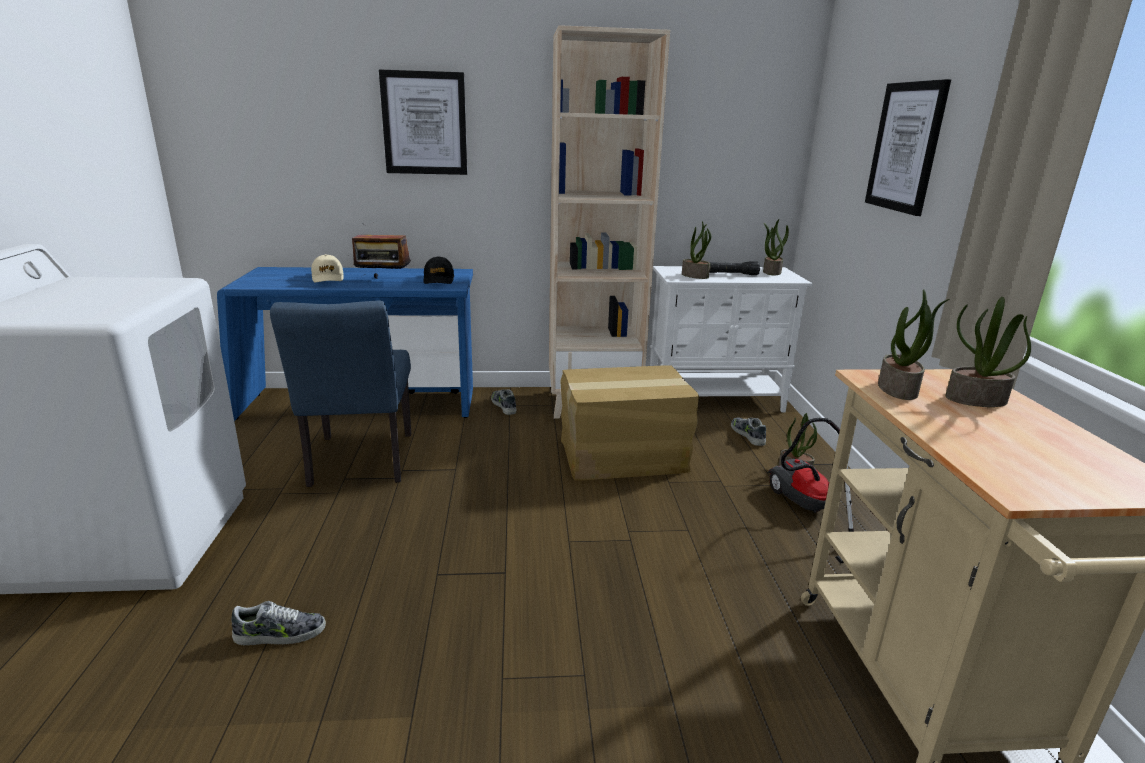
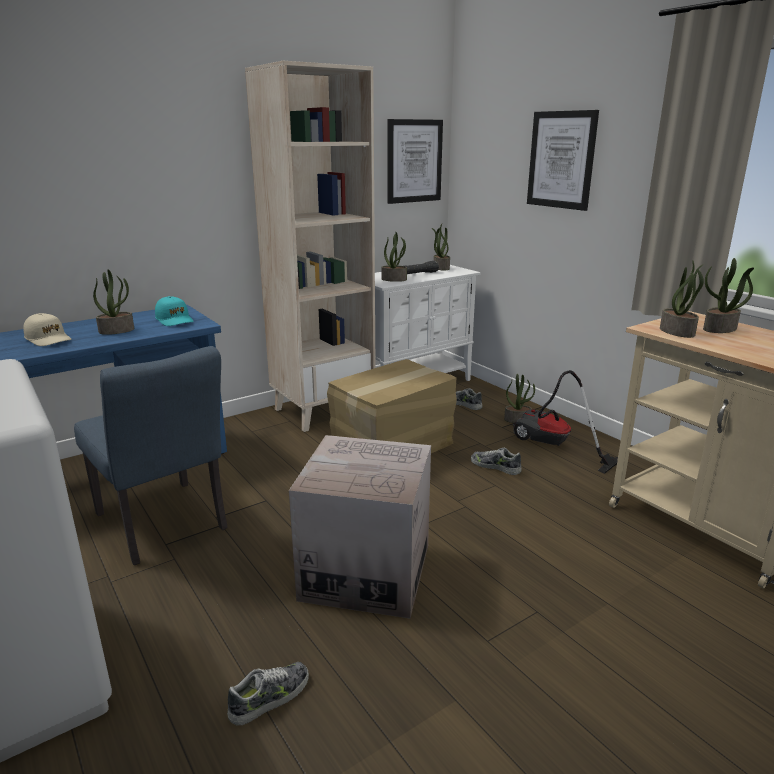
camera: 30 degrees left, 0 degrees up
(383, 280) = (117, 330): radio -> potted plant
(424, 123) = (121, 158): picture -> picture (414, 161)
(439, 279) = (174, 320): black cap -> turquoise cap
(467, 564) = (366, 572): none -> cardboard box
(504, 406) = (247, 433): shoe -> shoe (495, 466)

